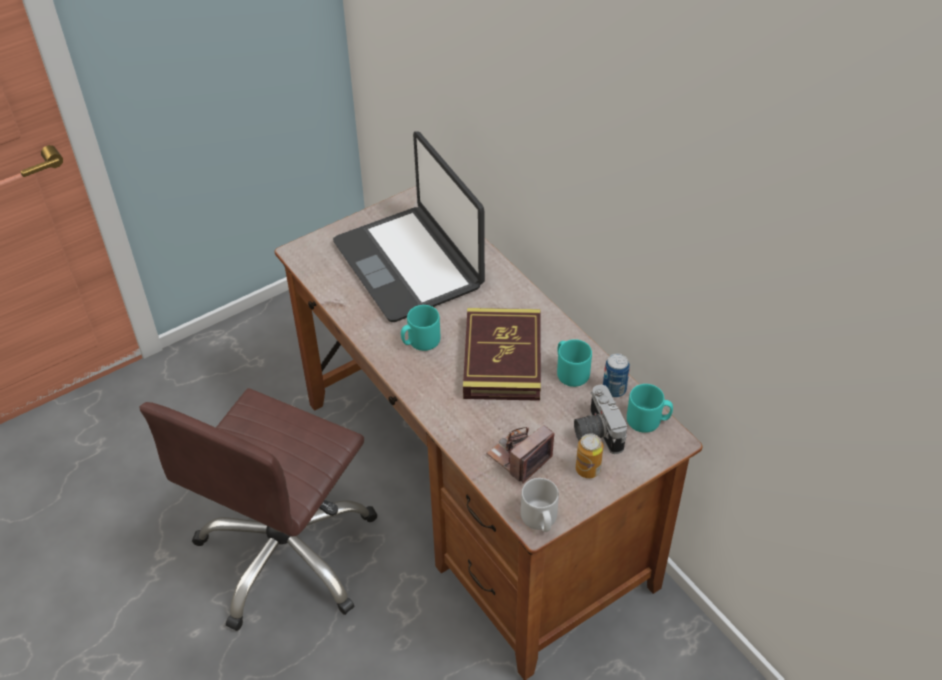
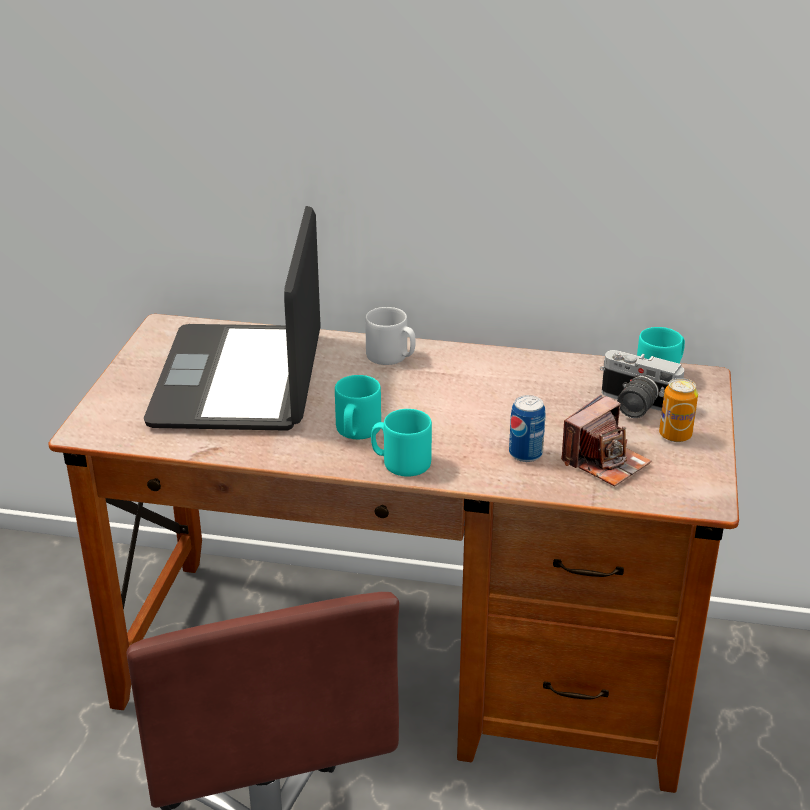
camera: 45 degrees left, 15 degrees down
(409, 264) = (241, 380): laptop -> laptop turned 75 degrees clockwise
(502, 359) = (461, 401): book -> none
(520, 457) = (604, 462): camera -> camera turned 135 degrees counterclockwise
(540, 519) = (702, 494): grey mug -> grey mug (391, 357)
(570, 372) = (539, 378): turquoise mug -> turquoise mug (401, 463)
(614, 389) = (596, 370): can -> can (525, 454)

